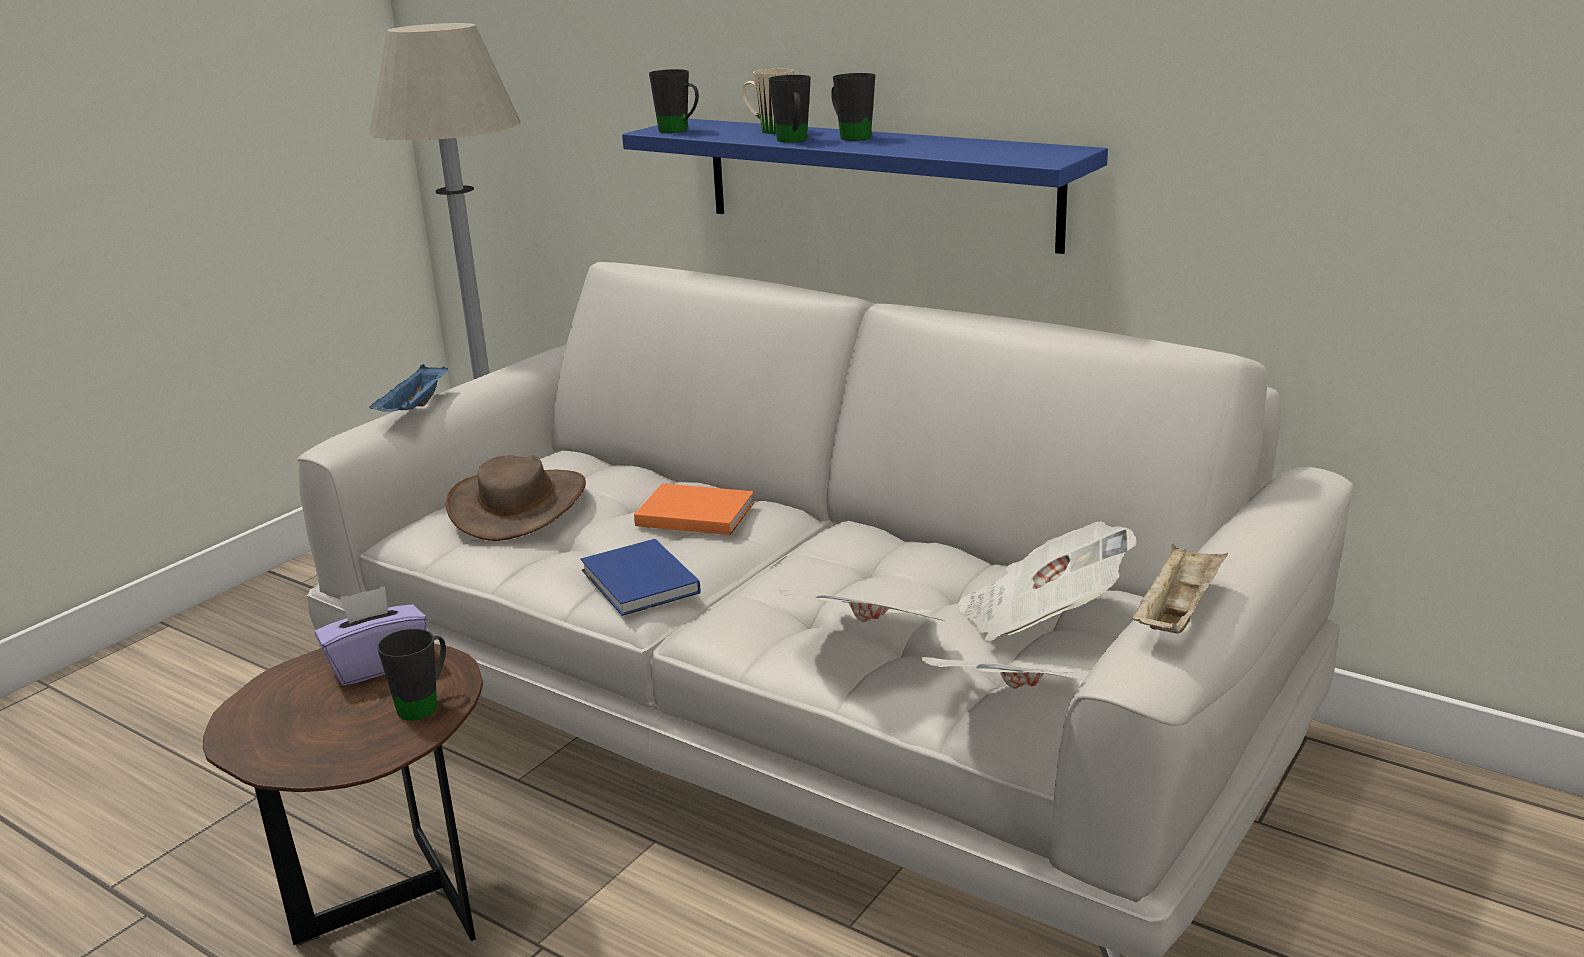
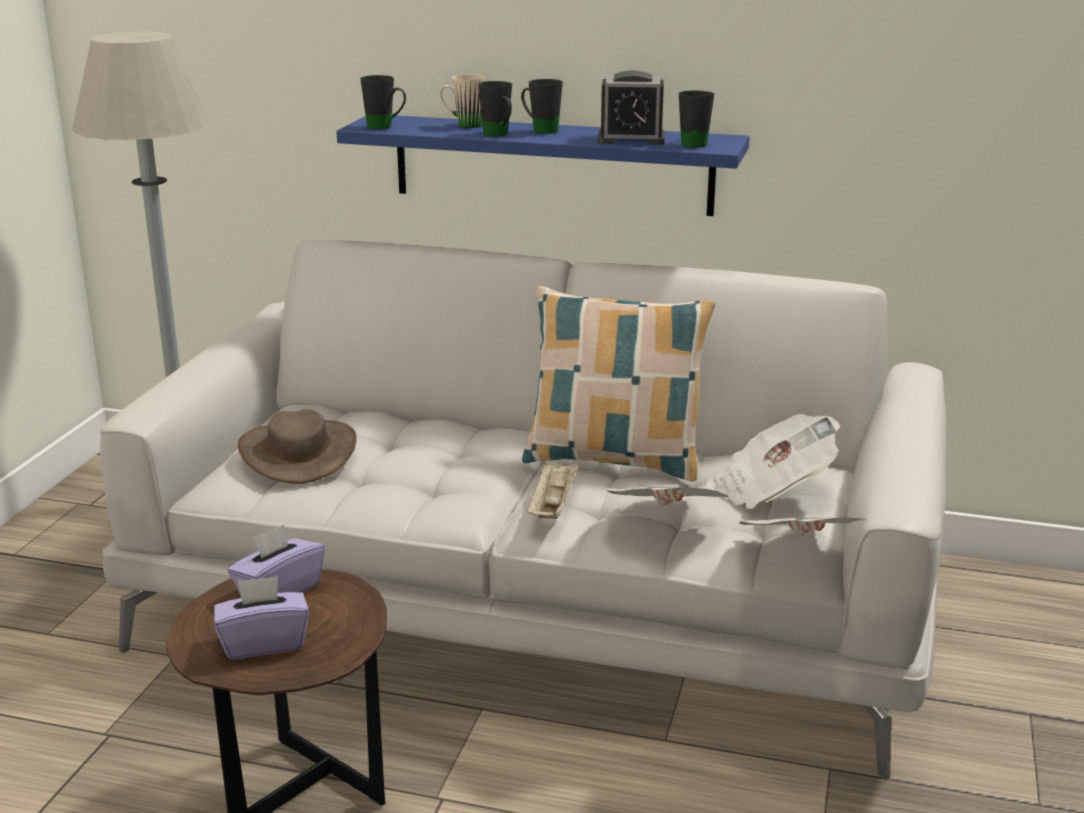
camera: 20 degrees left, 0 degrees up
(311, 725) = (264, 643): none -> purple tissue box
(415, 409) = (181, 379): blue tray -> none
(425, 704) = (346, 613): black mug -> black mug (694, 143)
(639, 583) = (452, 502): blue book -> none
(693, 513) = (453, 443): orange book -> none
(871, 555) = (614, 460): none -> pillow
(947, 148) = (631, 139): none -> alarm clock
(1177, 613) = (899, 468): beige tray -> beige tray (552, 506)

